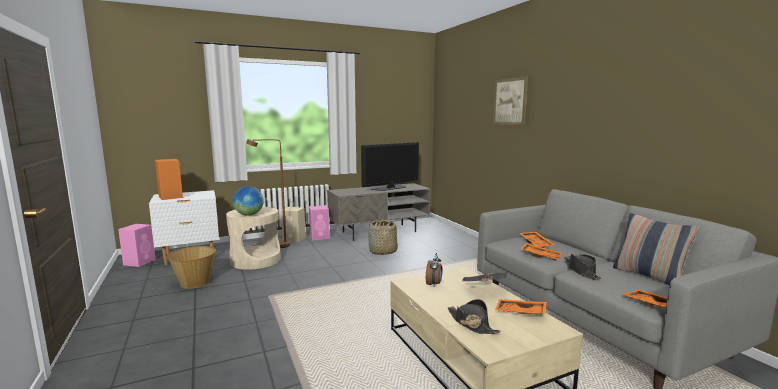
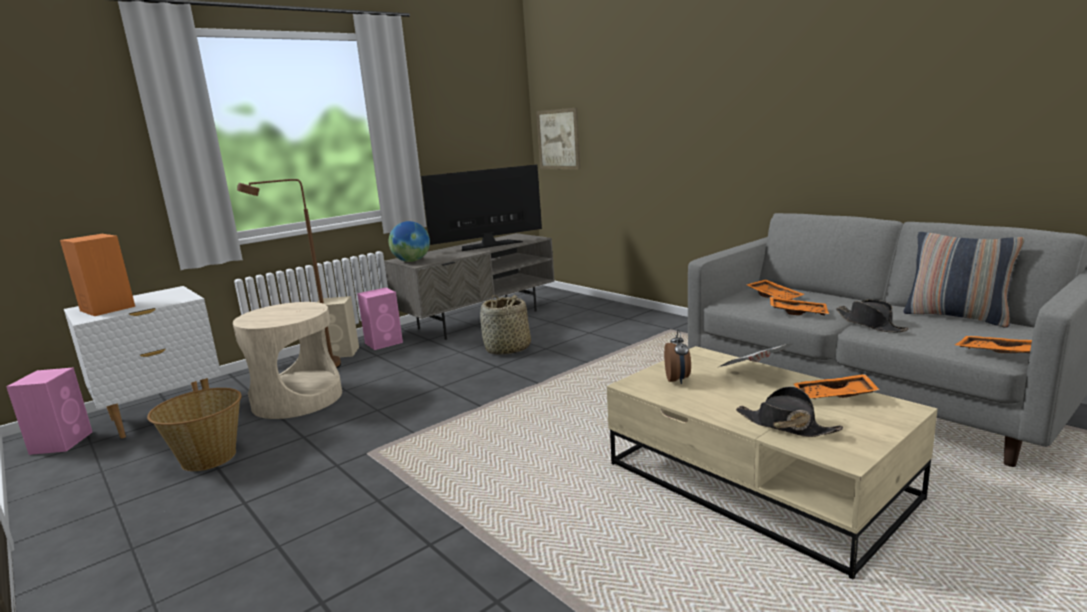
camera: 15 degrees left, 5 degrees up
(249, 215) = (281, 320): globe -> globe (411, 261)
(390, 188) = (489, 245): television -> television turned 150 degrees counterclockwise
(510, 101) = (678, 85): picture -> picture (558, 139)

